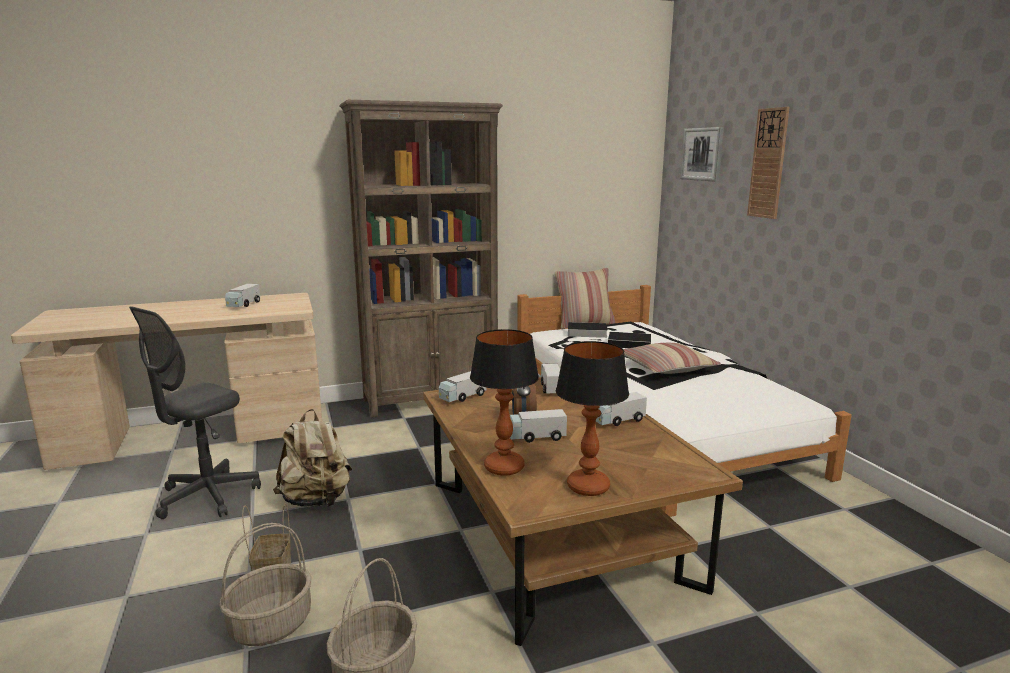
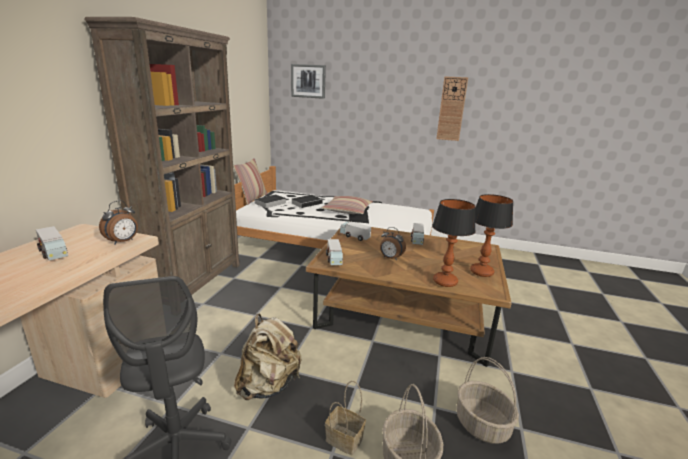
camera: 55 degrees left, 5 degrees up
(287, 309) = (123, 242): none -> alarm clock
(536, 437) = (414, 262): toy truck -> none
(768, 163) = (364, 89): wall clock -> wall clock (451, 109)

